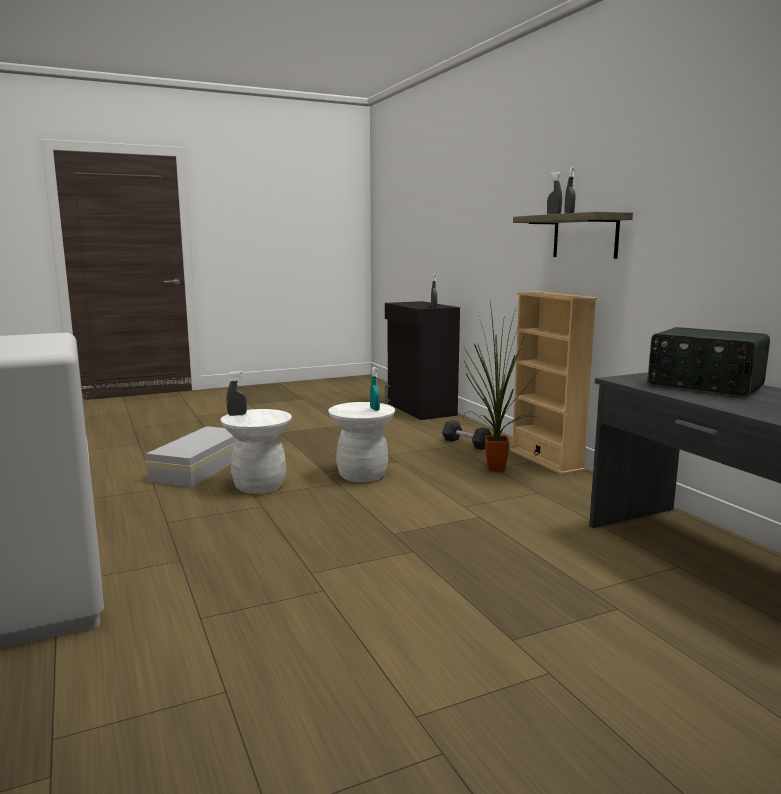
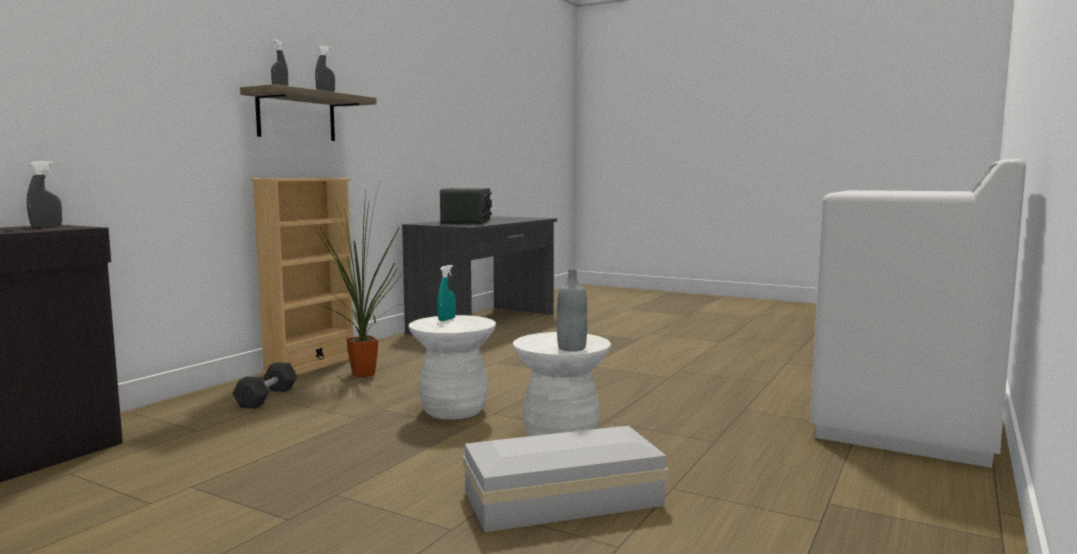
camera: 125 degrees left, 5 degrees down
(237, 415) = (571, 348): grey spray bottle -> grey bottle

